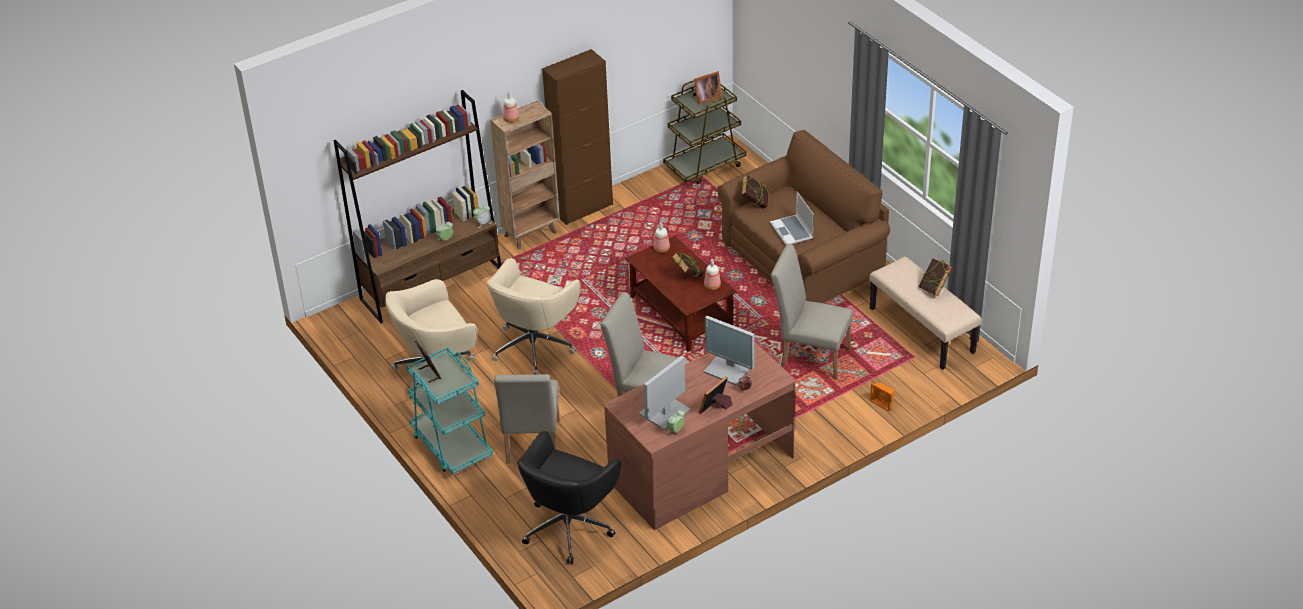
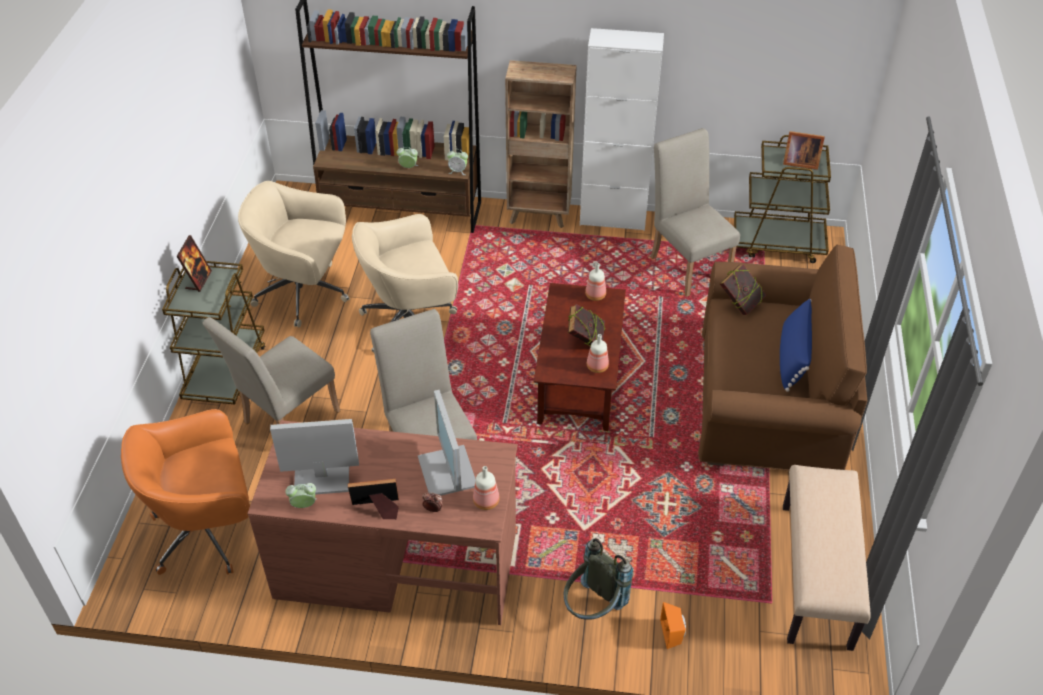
camera: 40 degrees right, 5 degrees up
(451, 445) = (226, 371): turquoise cart -> brown cart
(511, 119) = (528, 69): bottle -> bottle (487, 501)
(569, 526) = (209, 531): black office chair -> orange office chair
(583, 208) = (613, 218): brown cabinet -> white cabinet
(792, 231) = (745, 359): laptop -> none
(809, 357) = (653, 517): beige chair -> beige chair (687, 264)
(816, 215) = (792, 357): none -> blue pillow
(830, 418) = (593, 608): none -> grey backpack
(934, 289) = (844, 536): book -> none

